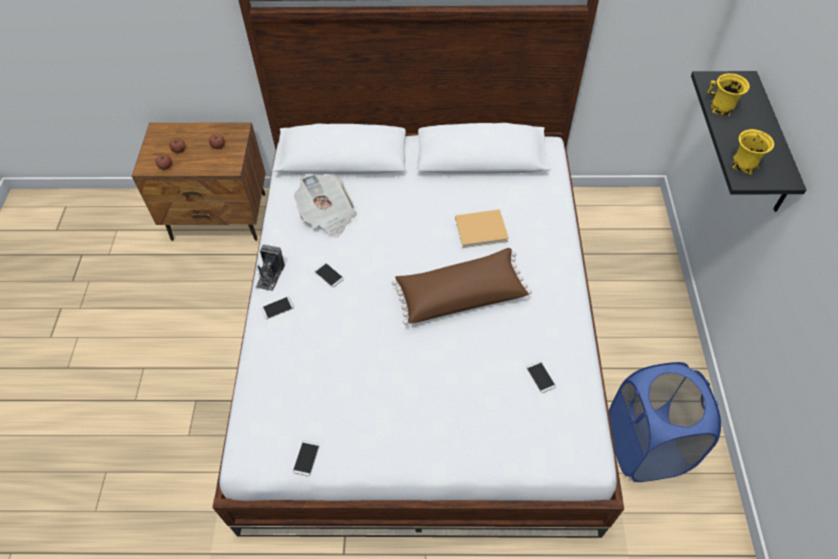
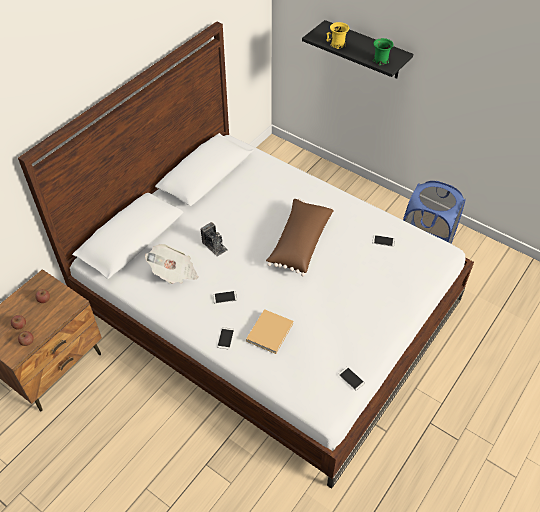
camera: 55 degrees left, 5 degrees down
(270, 275) = (194, 329): camera -> camera (214, 246)
(482, 230) = (262, 206): beige book -> beige book (270, 331)
(743, 165) = (380, 61): yellow mug -> green mug

